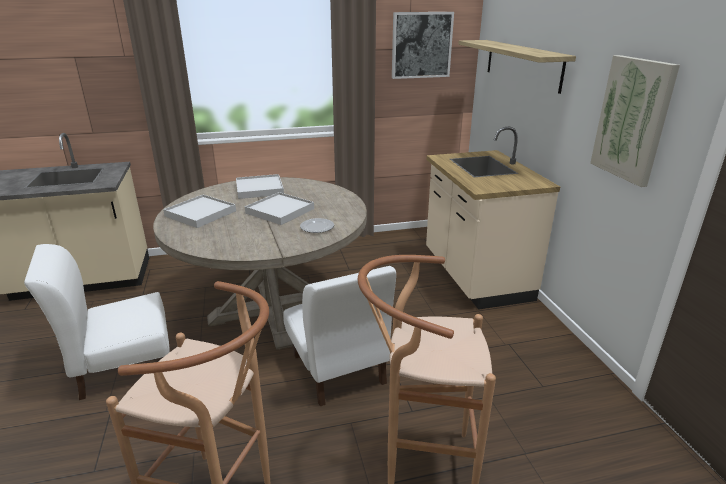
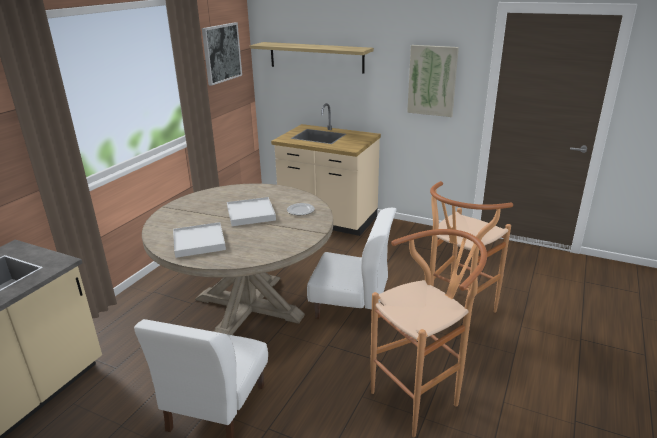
camera: 50 degrees left, 0 degrees up
(259, 189) = (193, 209): white tray -> none

